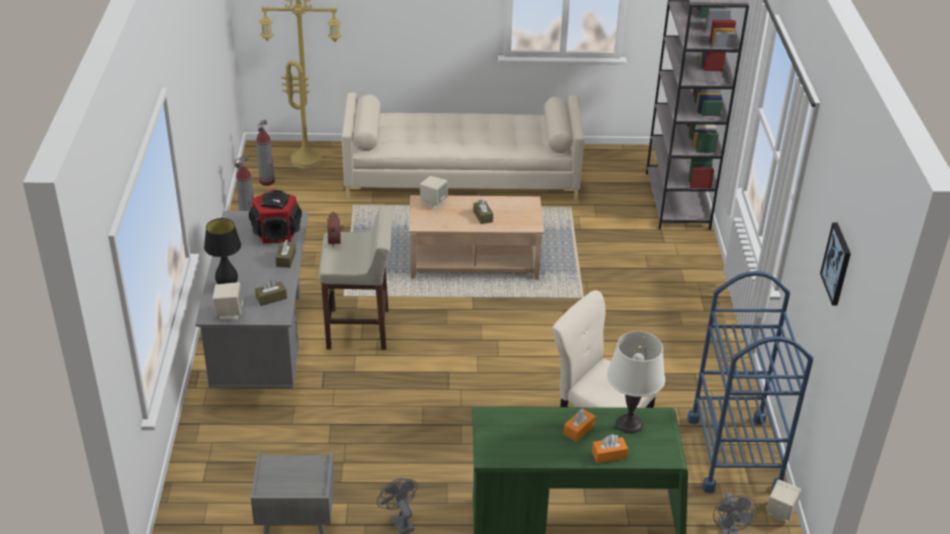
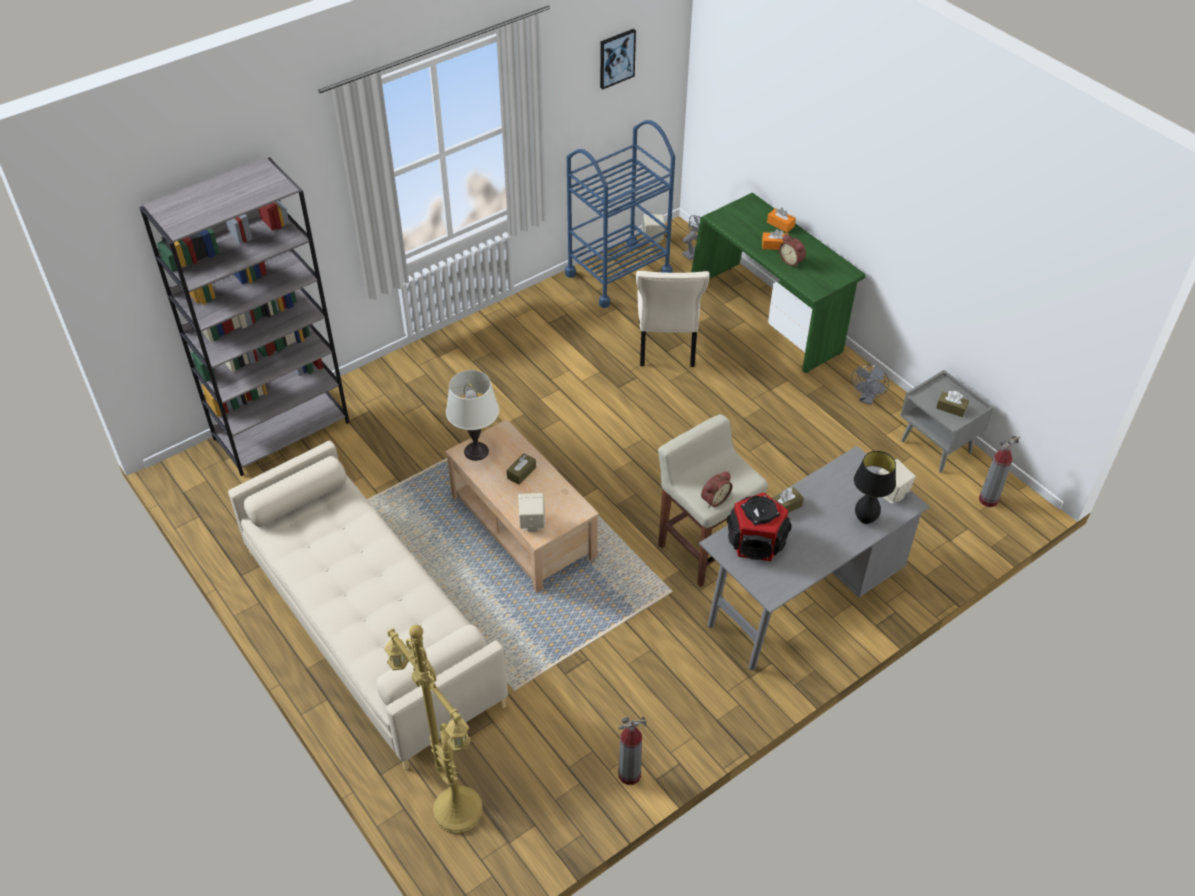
camera: 125 degrees left, 10 degrees up
(267, 181) = (540, 816): fire extinguisher -> fire extinguisher (988, 500)
(271, 298) = (842, 480): brown tissue box -> brown tissue box (951, 408)
(544, 427) = (792, 261): none -> alarm clock
(629, 424) = (741, 227): white table lamp -> white table lamp (476, 451)

